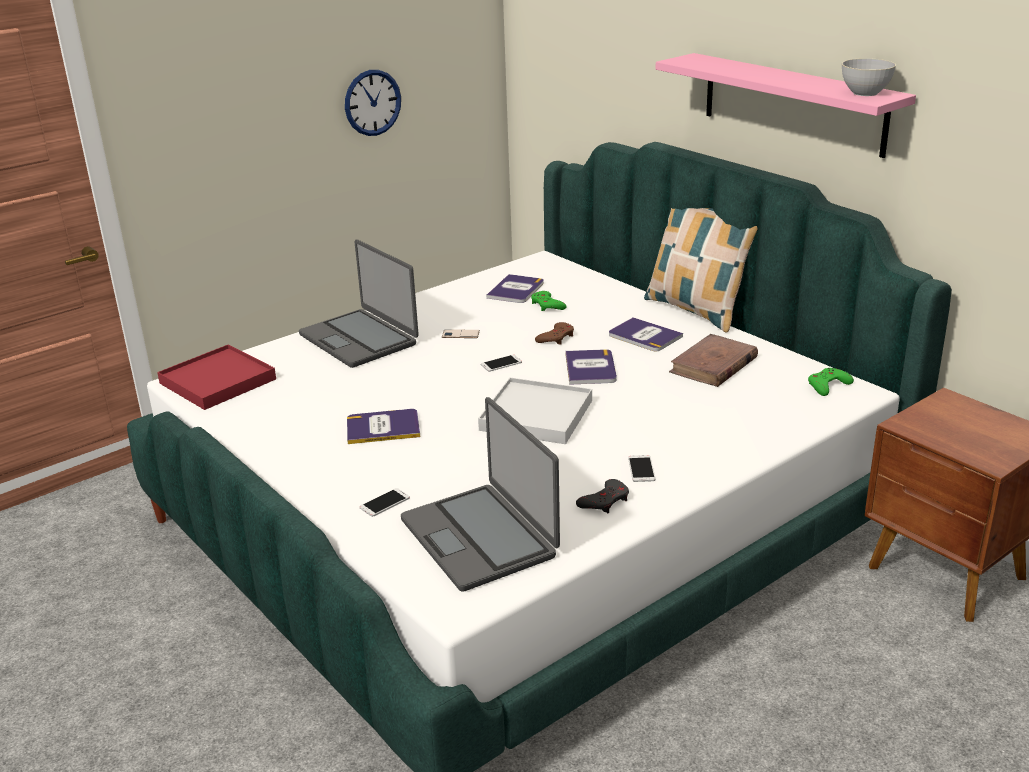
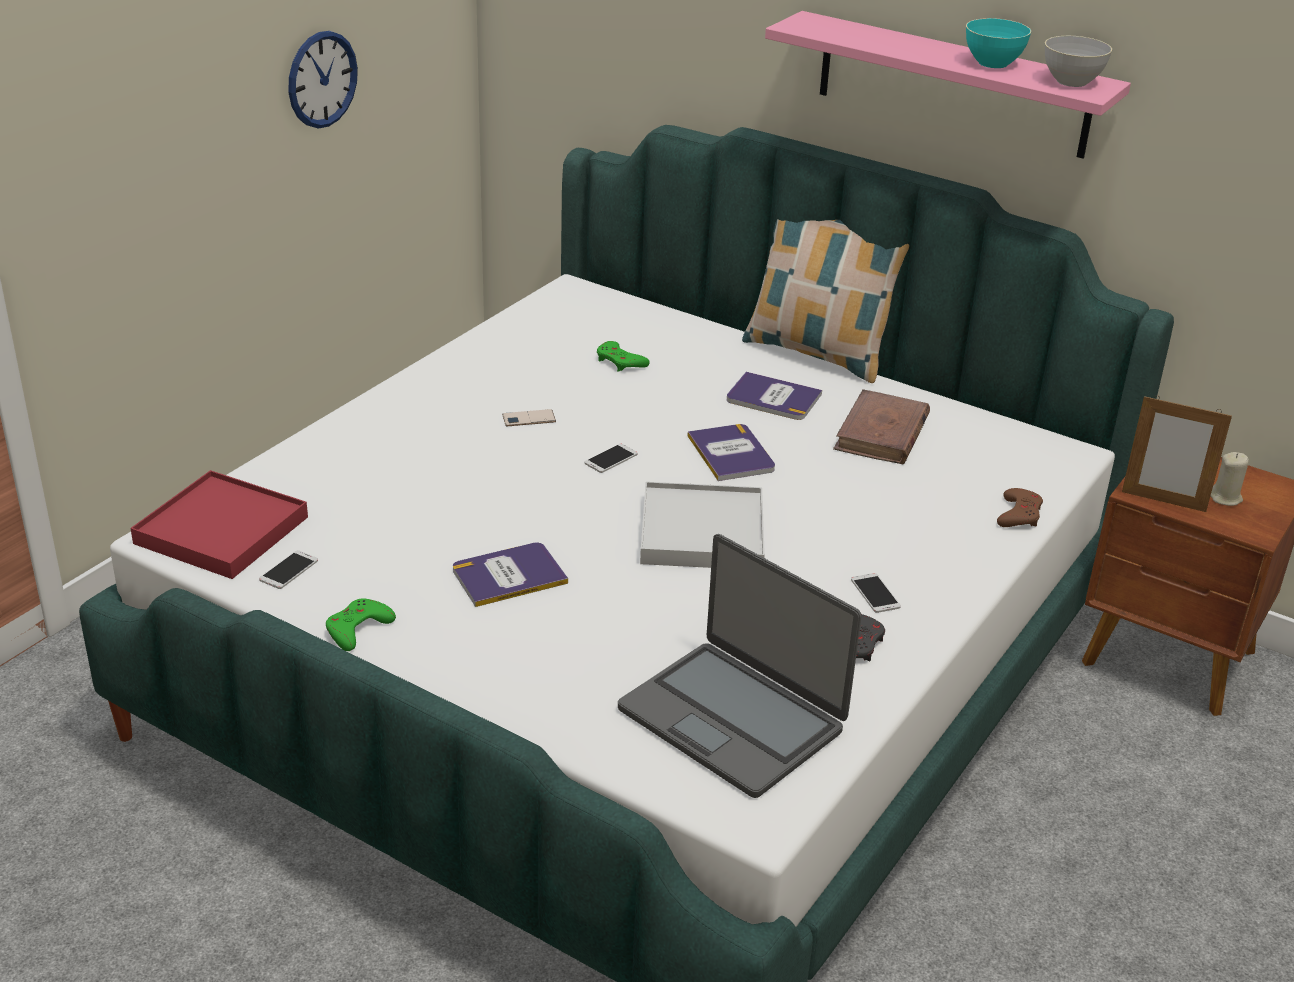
camera: 20 degrees left, 5 degrees up
(359, 339) = (390, 440): laptop -> none
(384, 503) = (579, 688): phone -> phone (288, 570)
(516, 290) = (564, 341): book -> none
(556, 337) = (661, 411): brown game controller -> brown game controller (1019, 514)
(811, 82) = (993, 63): none -> turquoise bowl
(828, 385) = (1030, 448): green game controller -> green game controller (357, 629)
(922, 432) = (1163, 501): none -> picture frame
(979, 436) = (1225, 498): none -> beige candle

